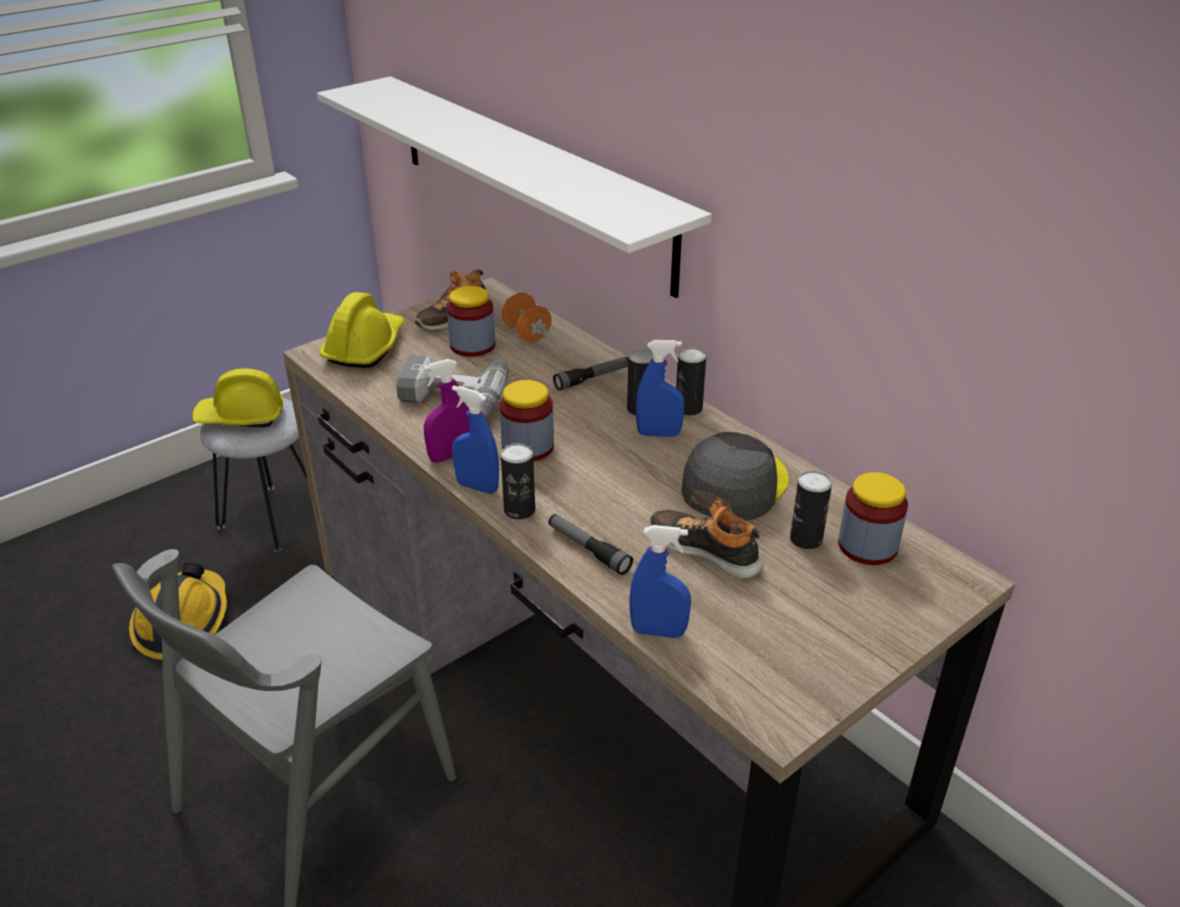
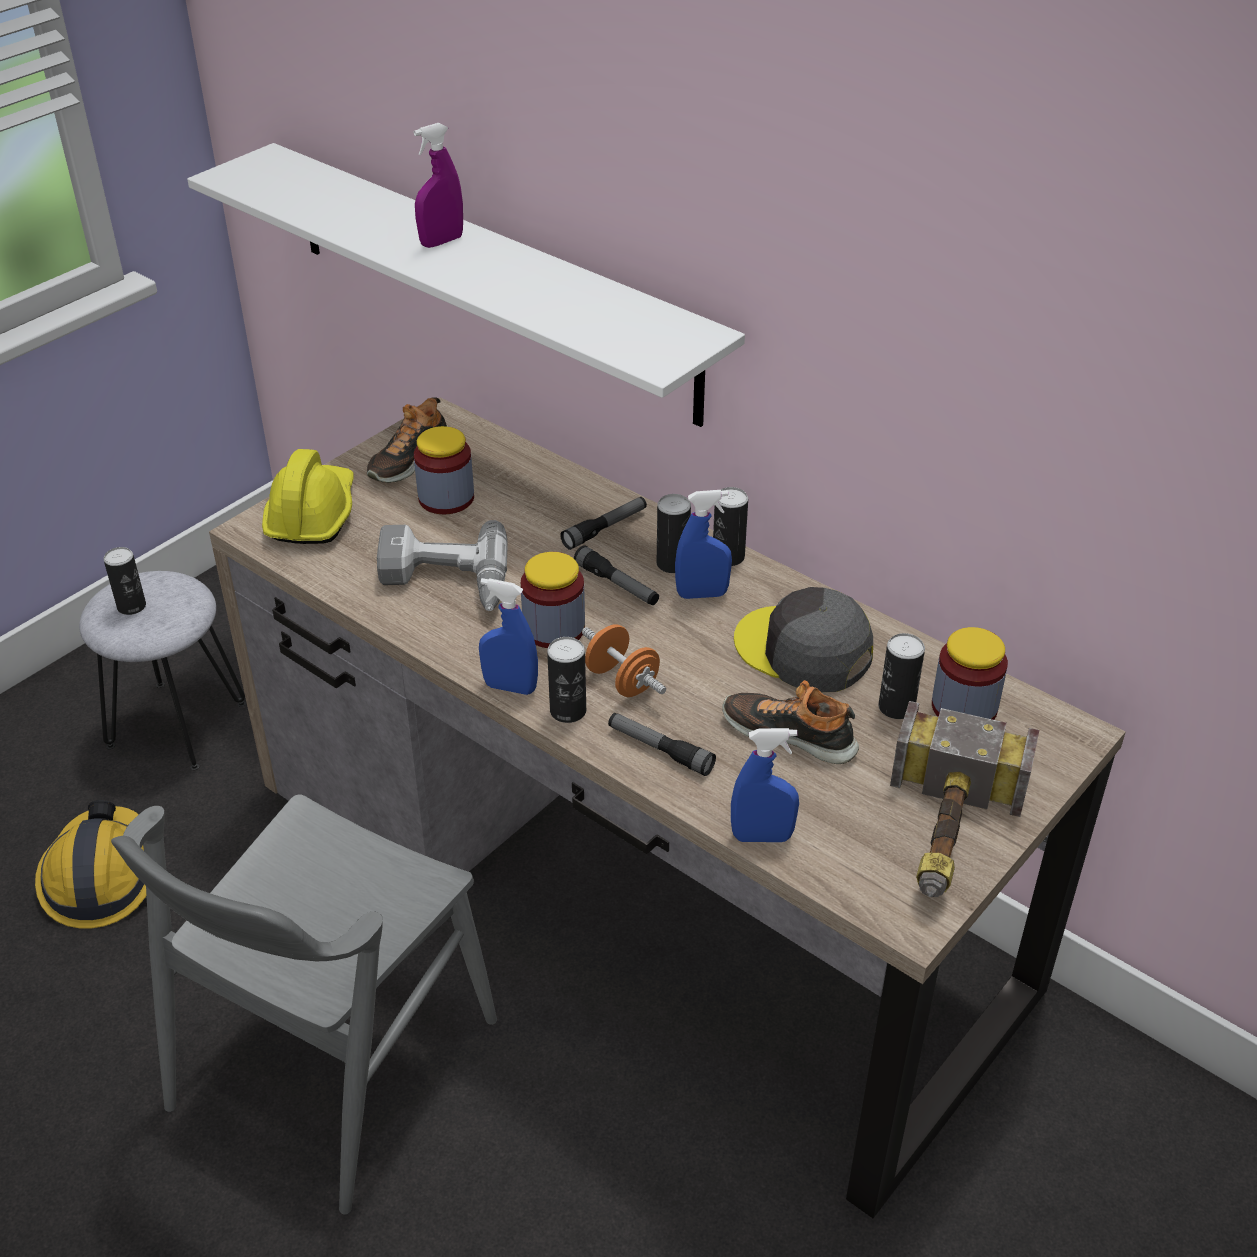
camera: 10 degrees left, 5 degrees up
(241, 417) = (131, 606): yellow hard hat -> can
(450, 456) = (465, 651): purple spray bottle -> purple spray bottle (441, 242)
(527, 334) = (508, 474): orange dumbbell -> orange dumbbell (622, 681)
(590, 420) = (617, 584): none -> flashlight
(734, 485) = (803, 650): grey cap -> grey cap turned 75 degrees counterclockwise
(827, 651) = (946, 835): none -> hammer

